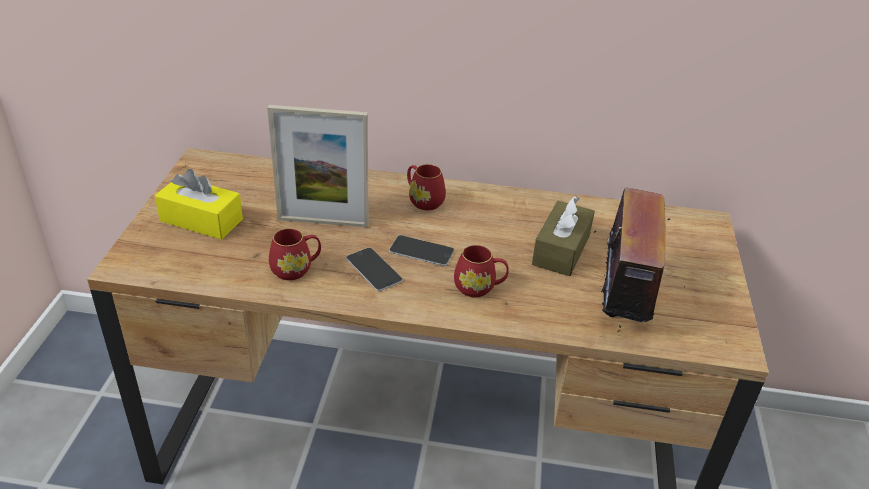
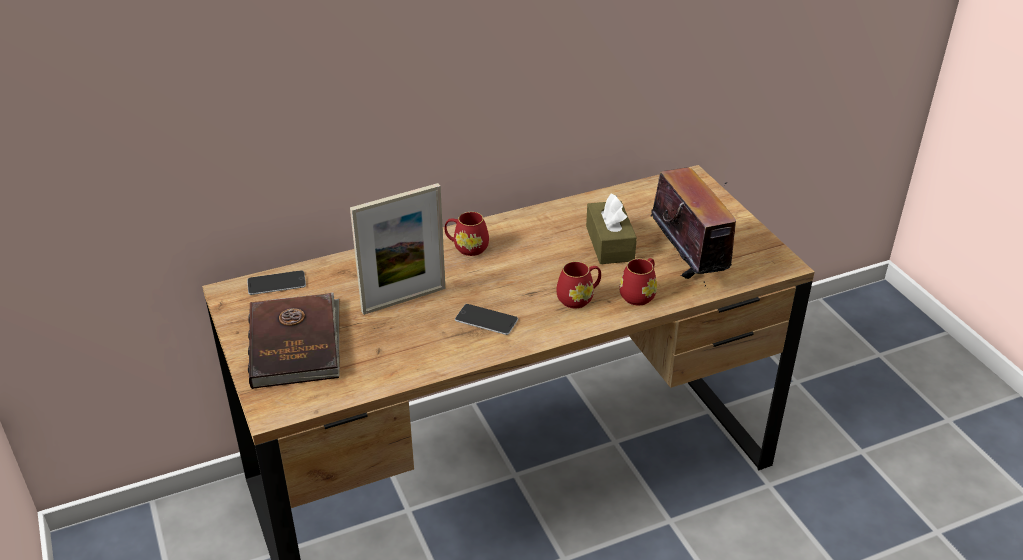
camera: 30 degrees left, 0 degrees up
(201, 220) = (296, 343): yellow tissue box -> brown book
(296, 269) = (424, 347): red mug -> red mug (639, 294)
(421, 251) = (508, 289): phone -> phone (276, 283)

